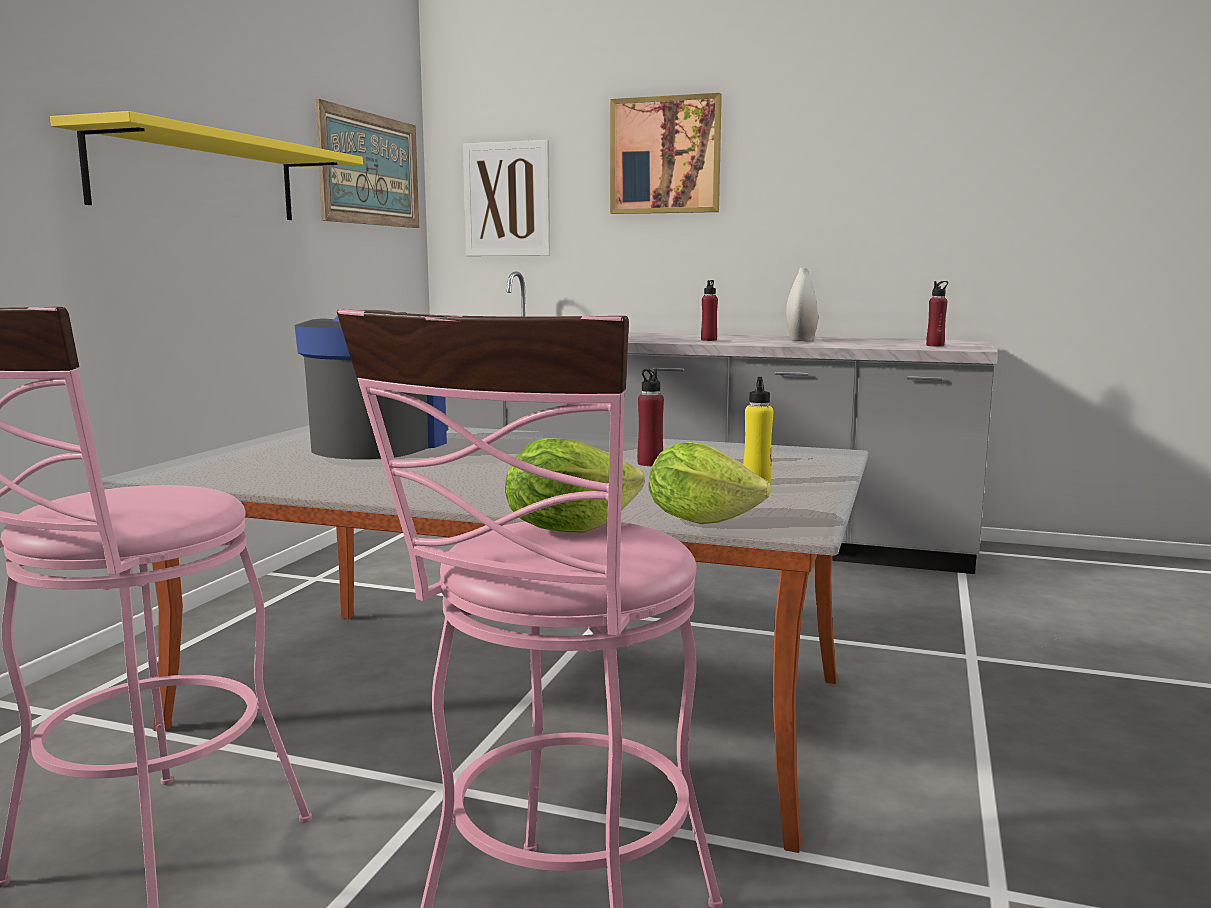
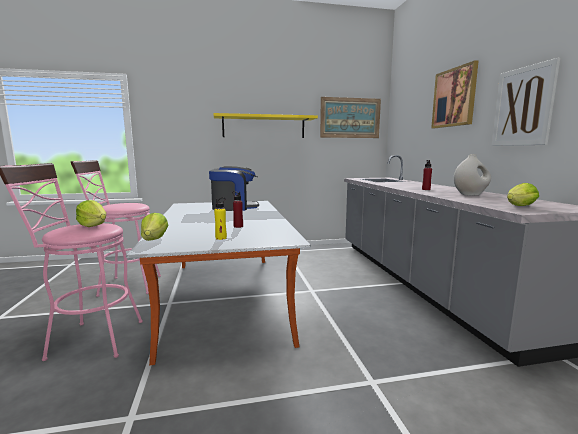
camera: 60 degrees right, 0 degrees up
(507, 199) = (406, 124): picture -> picture (523, 106)
(935, 345) = (519, 206): red bottle -> lettuce

